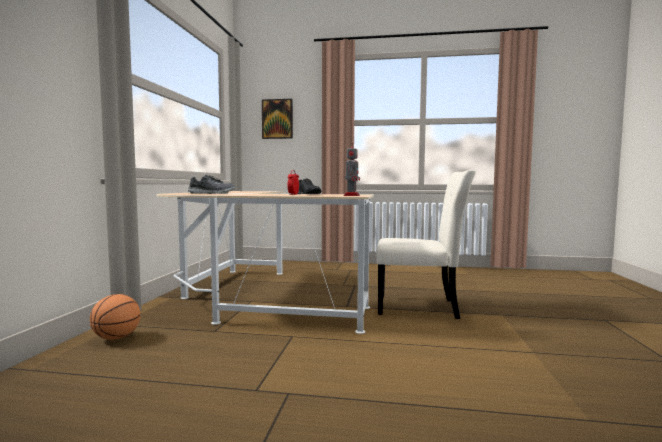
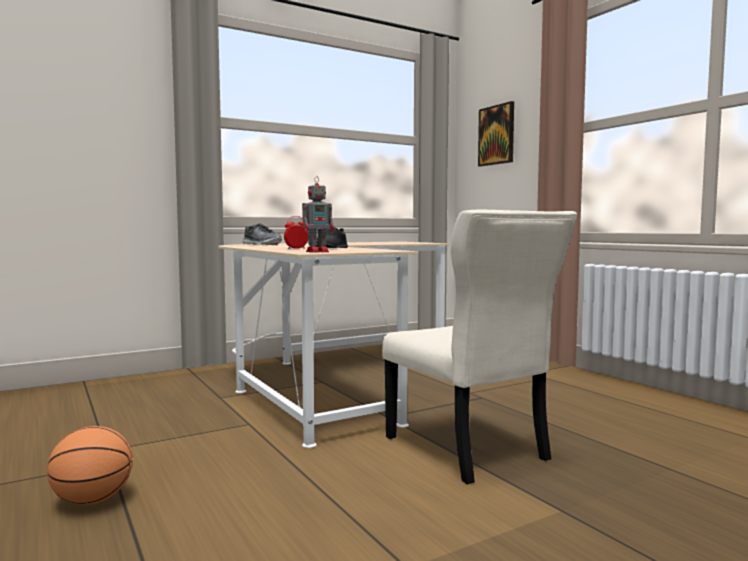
camera: 50 degrees right, 0 degrees up
(116, 338) = (163, 381): basketball -> basketball (92, 501)

